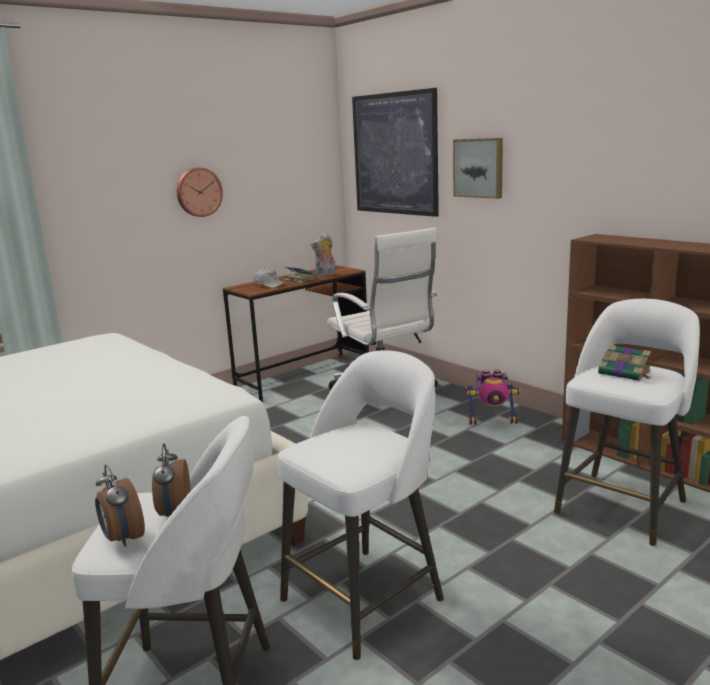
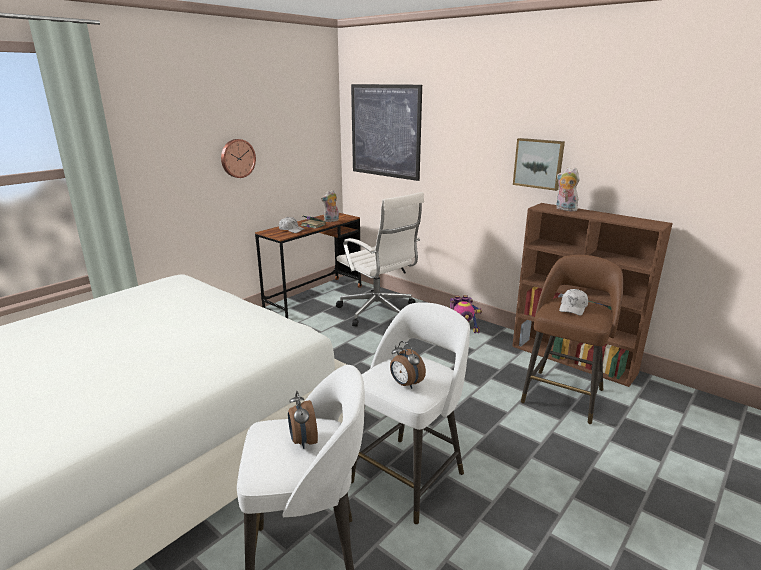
camera: 10 degrees left, 5 degrees up
(122, 538) = (271, 464): alarm clock -> alarm clock (405, 384)
(479, 168) = (453, 147): picture -> picture (538, 163)
(622, 505) = (563, 394): white stool -> brown stool
(624, 239) = (564, 209): none -> plush toy
(625, 373) = (573, 308): book -> white cap

